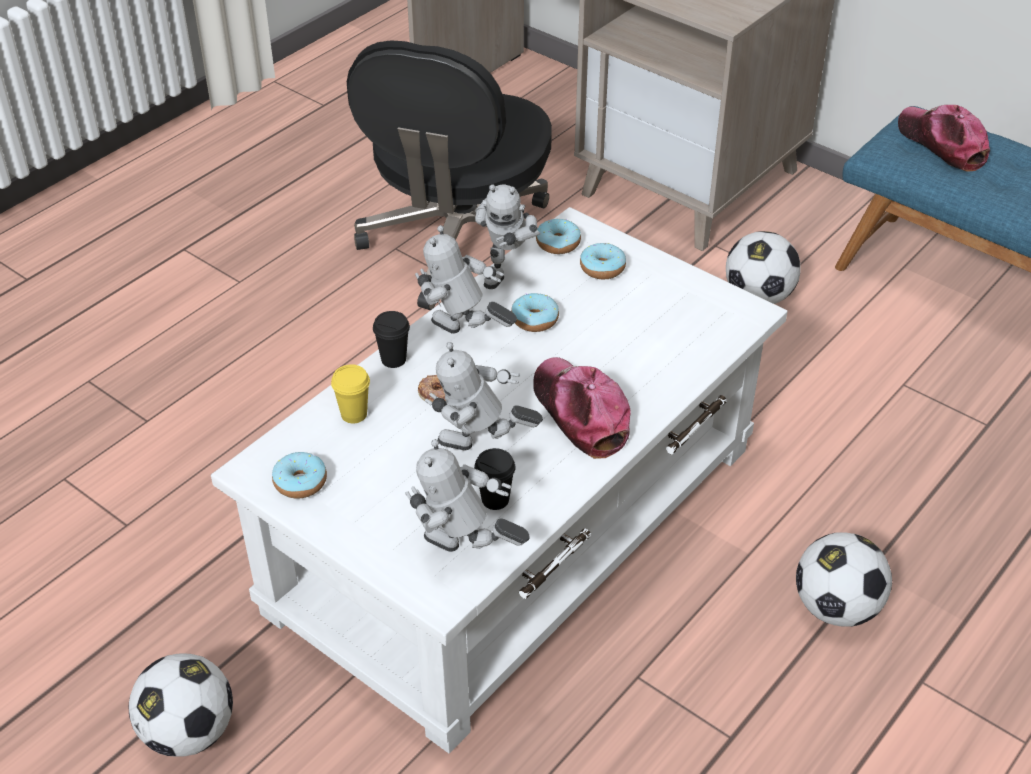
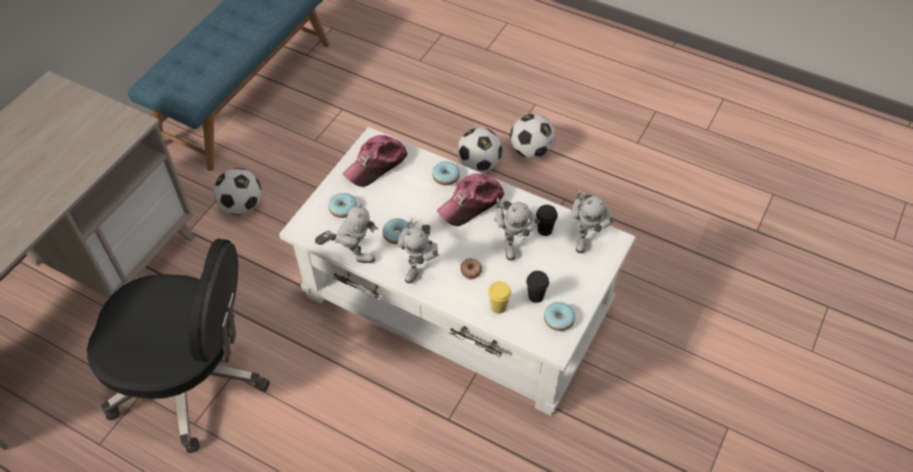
camera: 100 degrees left, 10 degrees up
(188, 732) = (637, 427): football -> football (531, 151)
(393, 360) = (447, 297): black cup -> black cup (536, 296)
(558, 243) = (320, 233): donut -> donut (446, 177)
(942, 144) = (183, 73): cap -> cap (376, 165)

